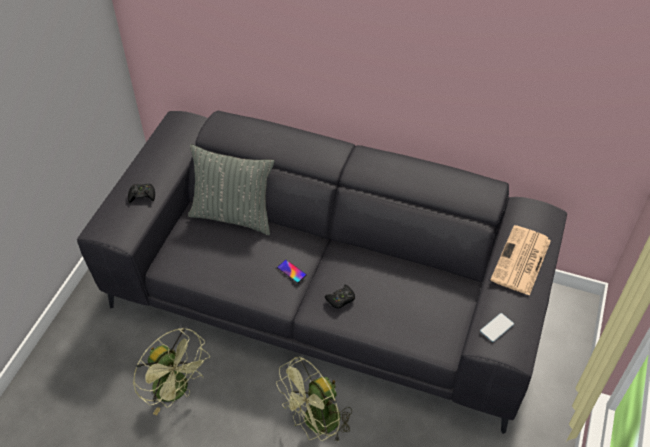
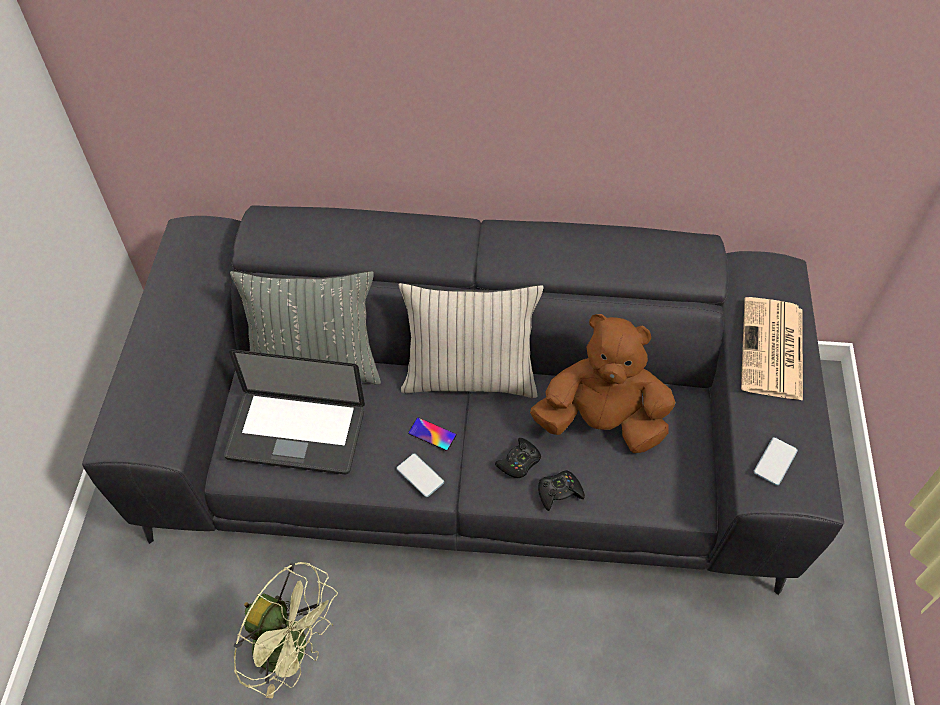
camera: 15 degrees left, 5 degrees up
(142, 195) = (170, 368): black game controller -> black game controller (559, 492)
(208, 253) = (296, 434): none -> laptop
(276, 294) = (420, 476): none -> phone
(316, 424) = (515, 648): green fan -> none
(327, 242) = (470, 377): none -> beige pillow
(401, 287) = (601, 422): none -> brown plush toy

